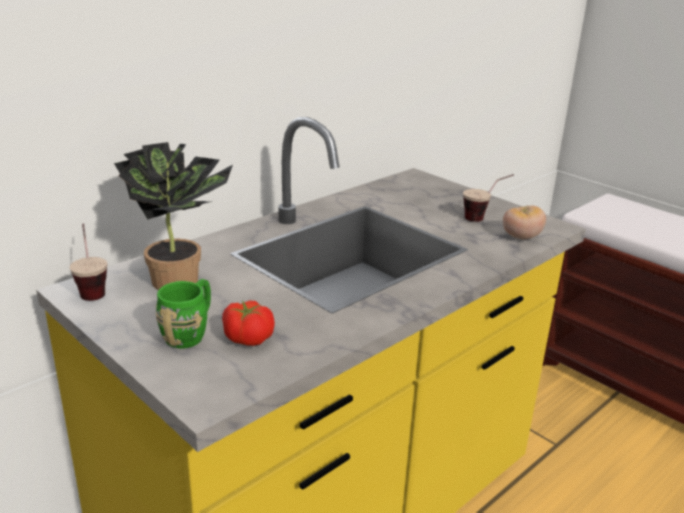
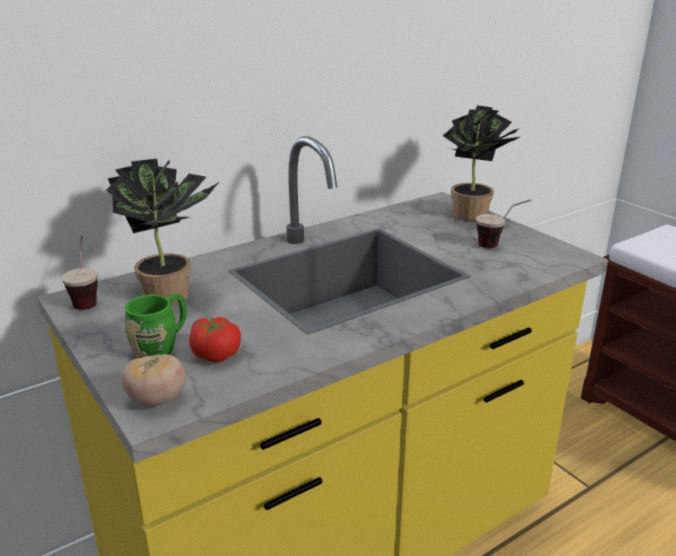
camera: 10 degrees right, 0 degrees up
(452, 191) = (474, 216): none -> potted plant
(521, 237) = (533, 266): tomato -> tomato (157, 400)

